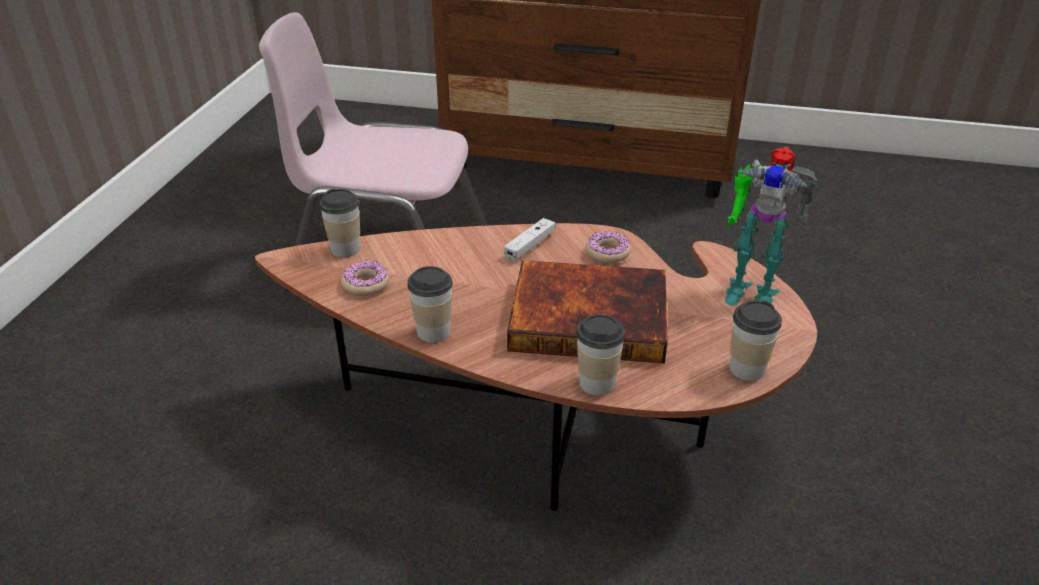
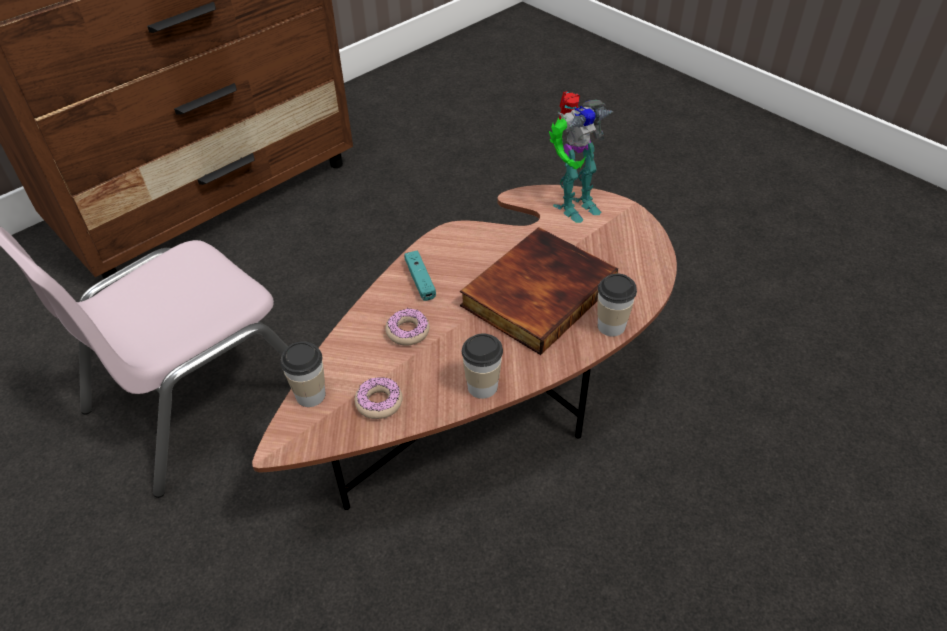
camera: 55 degrees left, 10 degrees up
(530, 245) = (420, 280): white game controller -> turquoise game controller
(607, 253) = (470, 245): donut -> donut (408, 331)
(746, 369) = (649, 251): cup -> none

